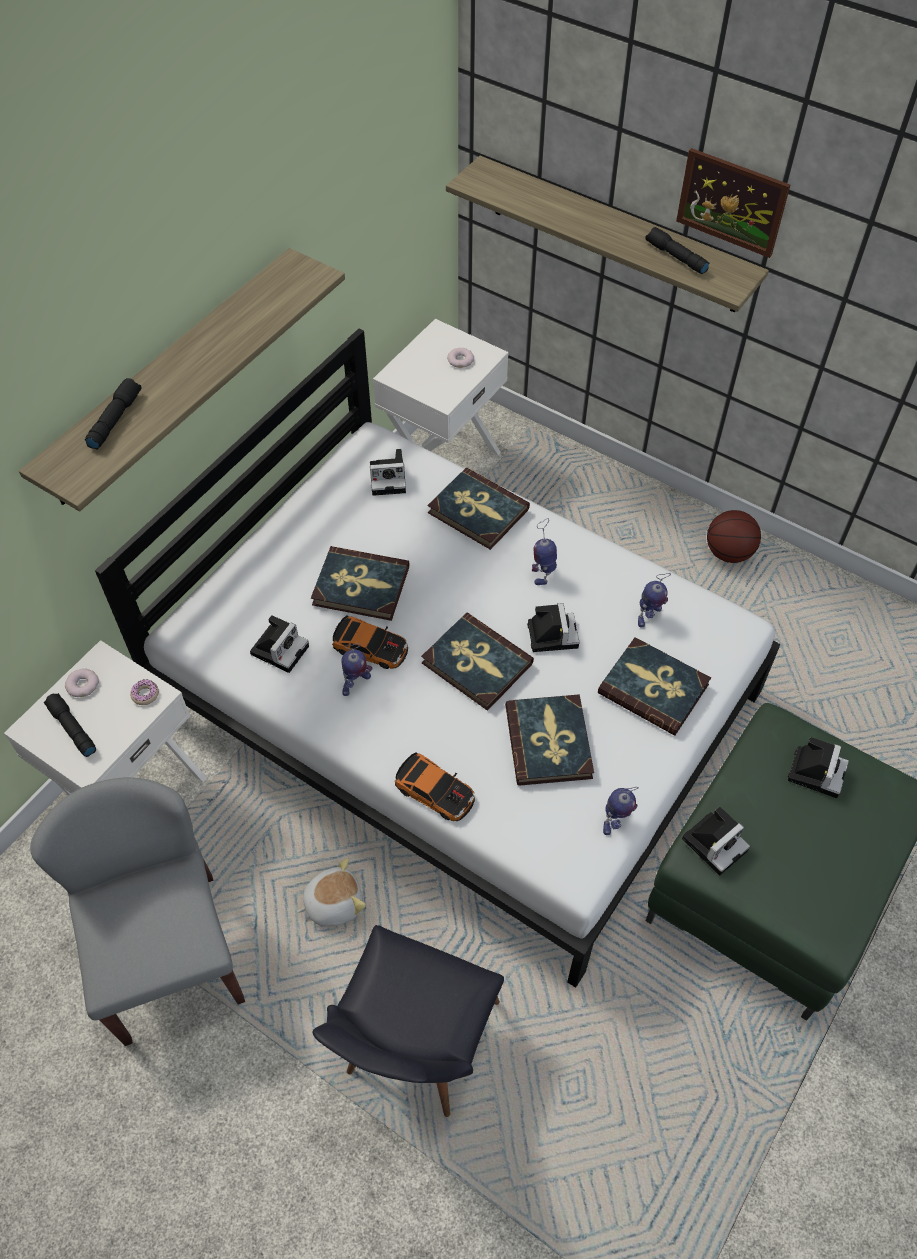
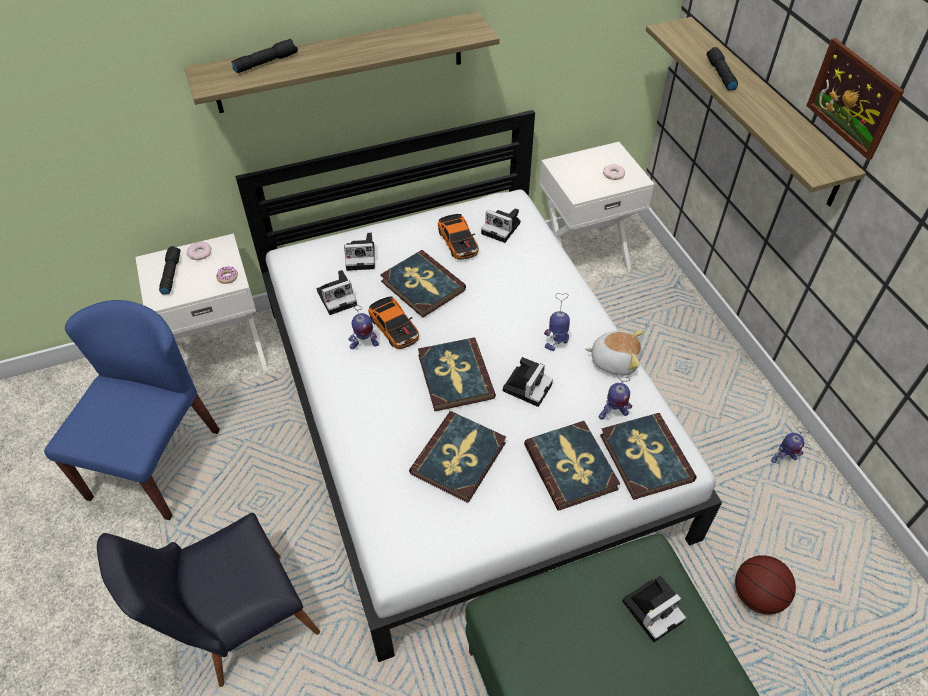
camera: 35 degrees right, 5 degrees down
(169, 955) = (155, 462): grey chair -> blue chair
(333, 902) = (273, 494): plush toy -> plush toy (614, 360)
(436, 791) = (352, 443): toy car -> toy car (459, 241)
(477, 511) = (545, 278): book -> book (645, 458)
(615, 821) = (458, 543): toy robot -> toy robot (783, 458)
(675, 257) = (787, 133): black flashlight -> black flashlight (720, 74)
(715, 842) = (521, 609): camera -> camera (362, 257)
(728, 553) = (757, 424): basketball -> basketball (757, 596)

